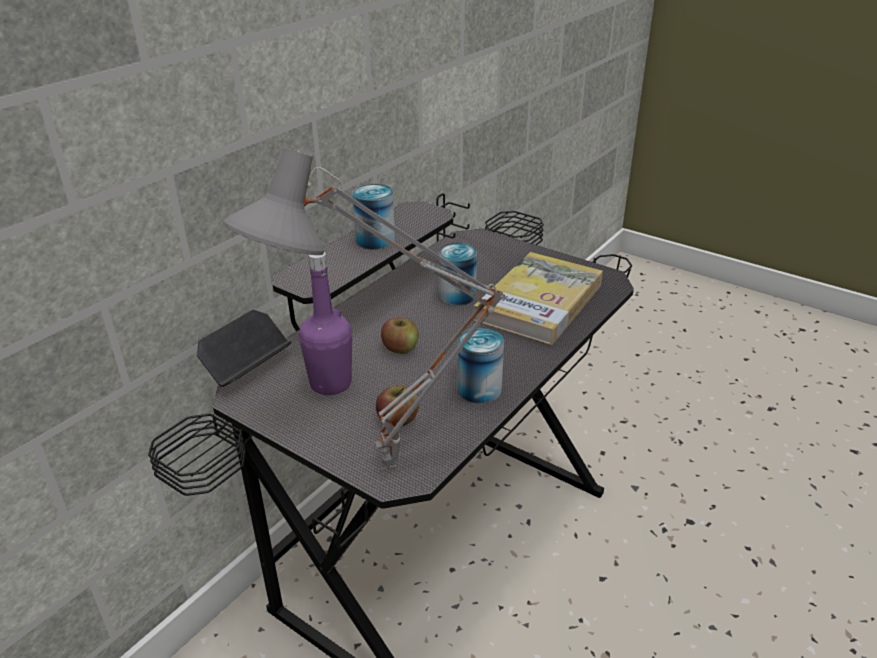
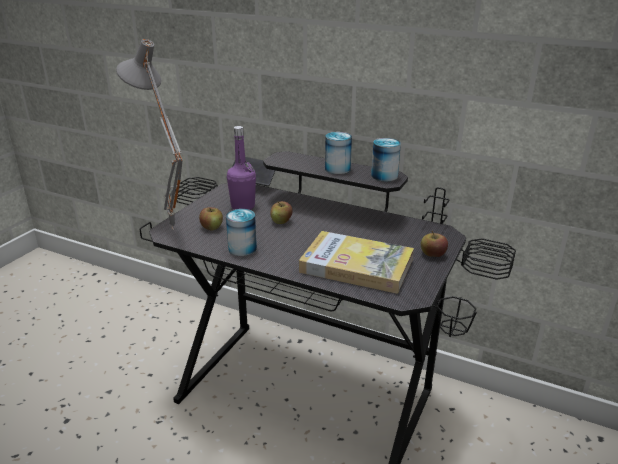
camera: 80 degrees right, 5 degrees down
(457, 295) = (352, 234): can -> can (384, 176)
(519, 253) = (432, 254): none -> apple

